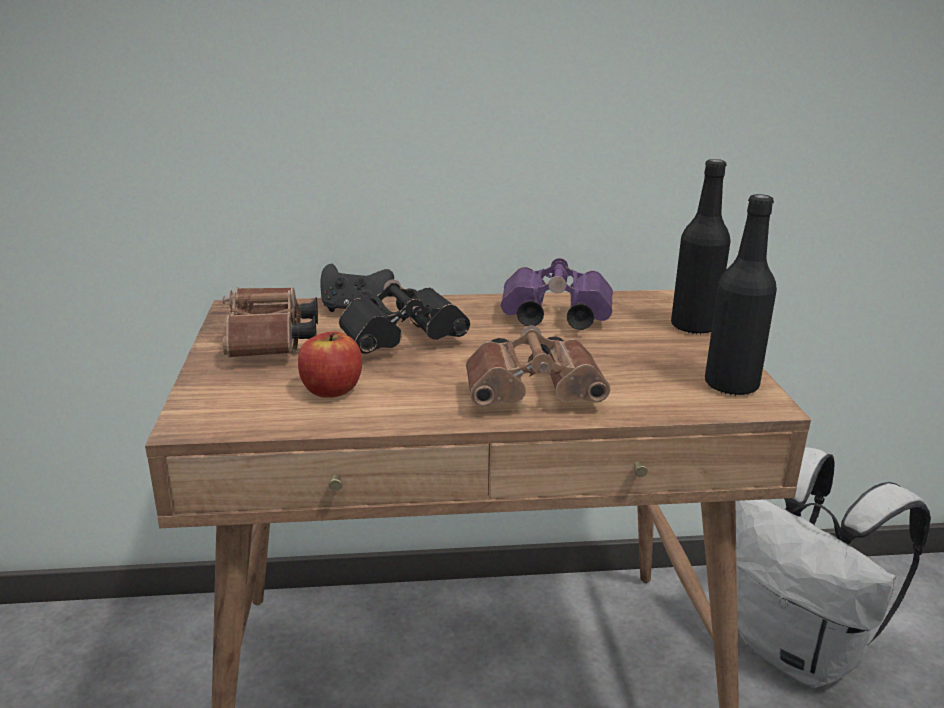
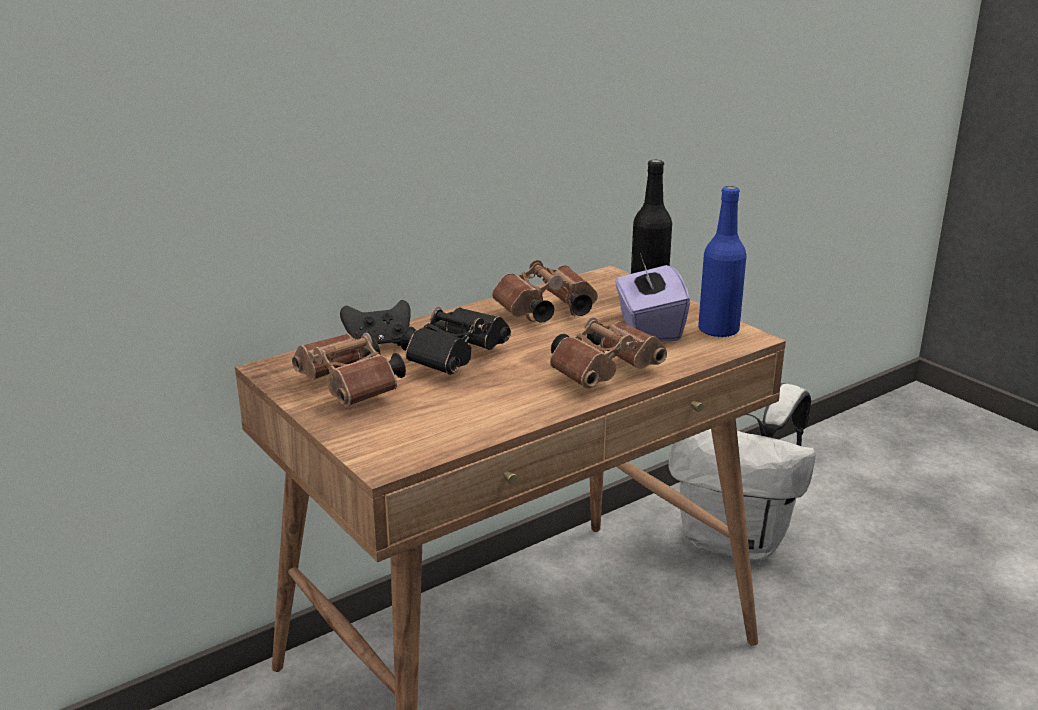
camera: 30 degrees left, 0 degrees up
(331, 390) = (455, 409): apple -> none
(552, 319) = (544, 313): purple binoculars -> brown binoculars
(648, 361) = (648, 328): none -> purple tissue box
(731, 385) = (718, 330): black bottle -> blue bottle

